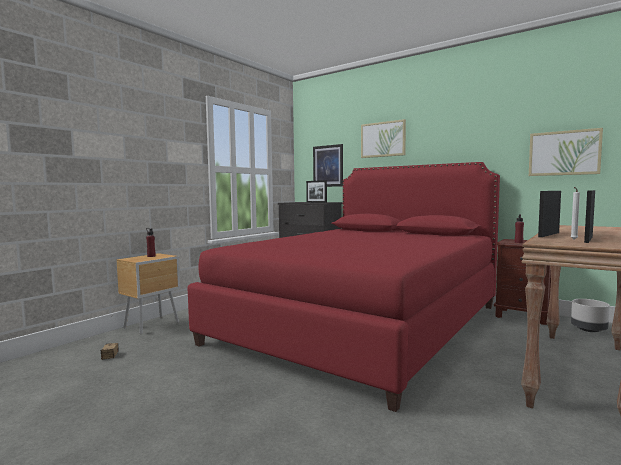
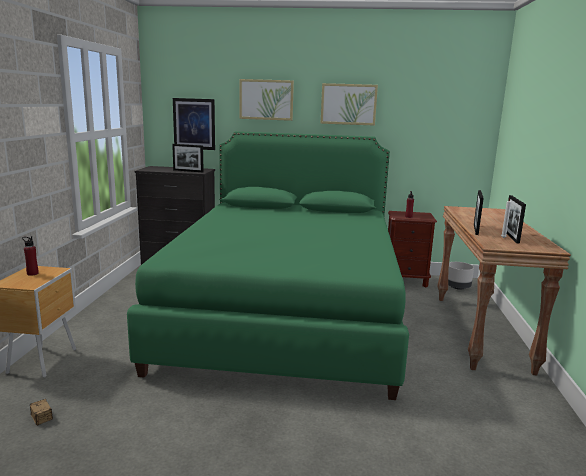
camera: 30 degrees left, 10 degrees up
(362, 324) = (285, 312): red bed -> green bed
(564, 153) = (442, 133): picture -> picture (348, 104)

